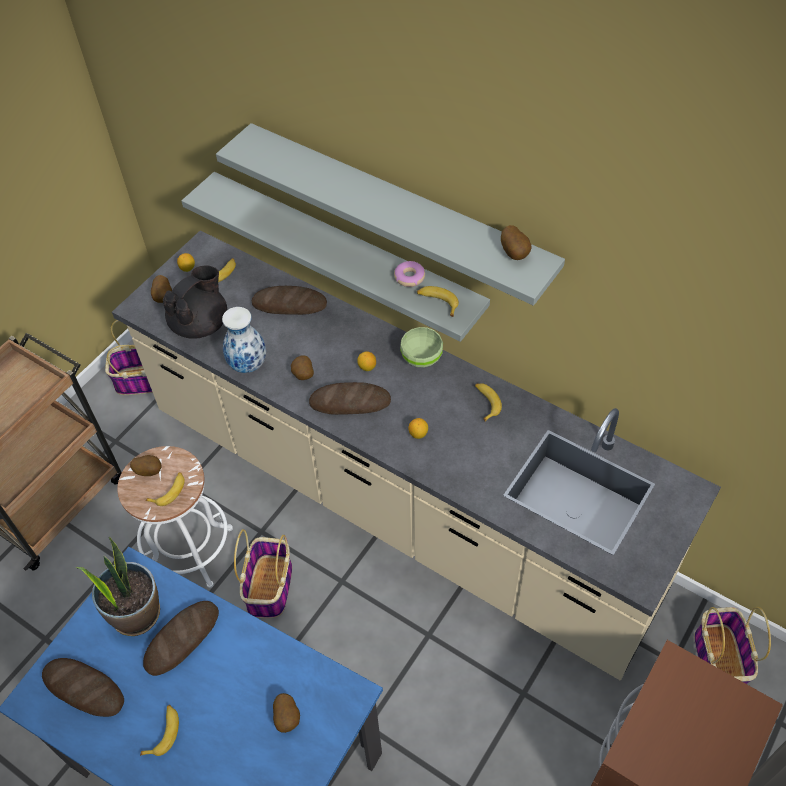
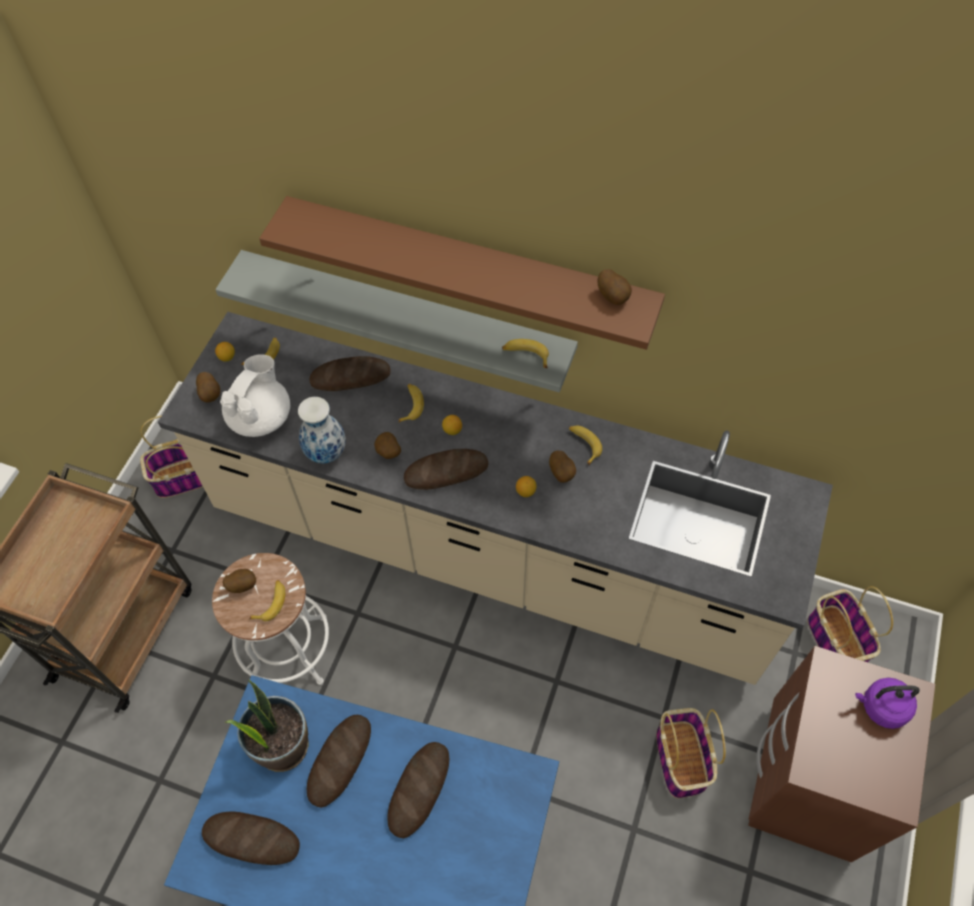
camera: 15 degrees left, 5 degrees up
(163, 732) = (350, 864): banana -> banana (410, 405)
(201, 324) = (261, 417): black teapot -> white teapot
(245, 682) = (419, 790): none -> bread
(270, 588) = (383, 670): basket -> basket (681, 760)
(288, 718) = (474, 816): potato -> potato (562, 473)
(398, 211) = (469, 267): grey shelf -> brown shelf
(409, 277) = (488, 333): donut -> none
(422, 358) = (506, 410): green bowl -> none
(719, 714) = (881, 707): none -> purple kettle

